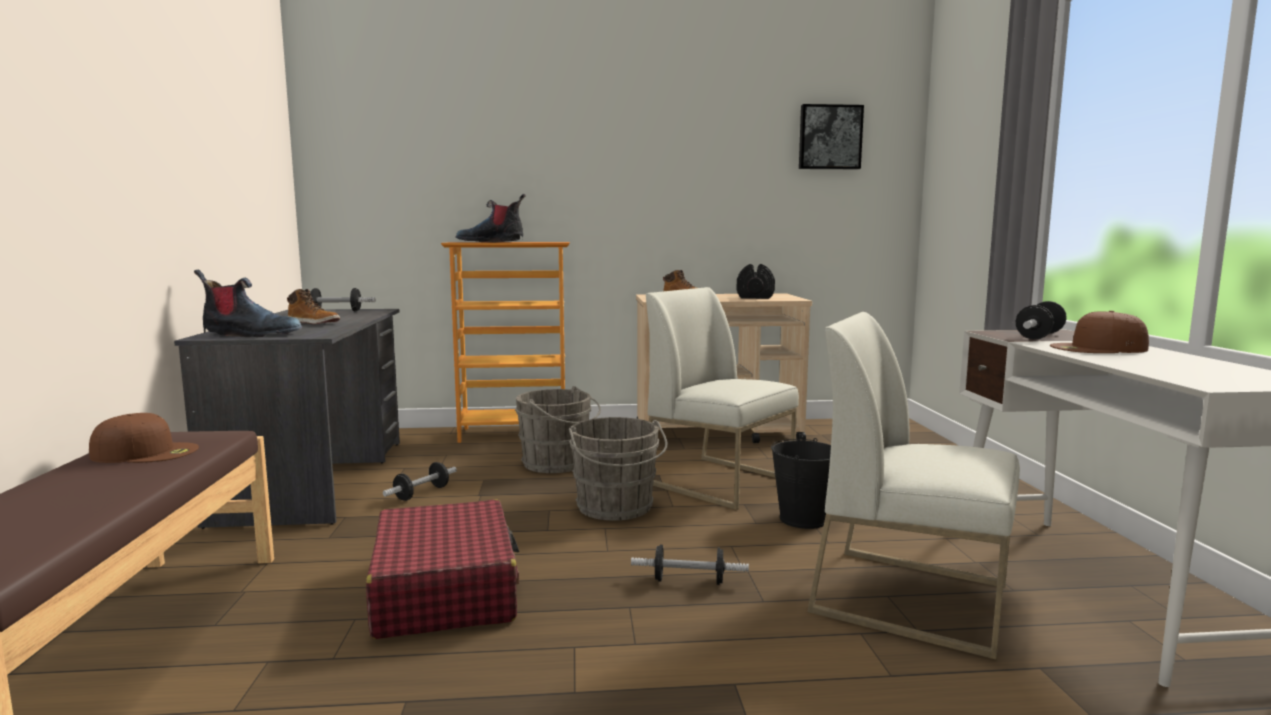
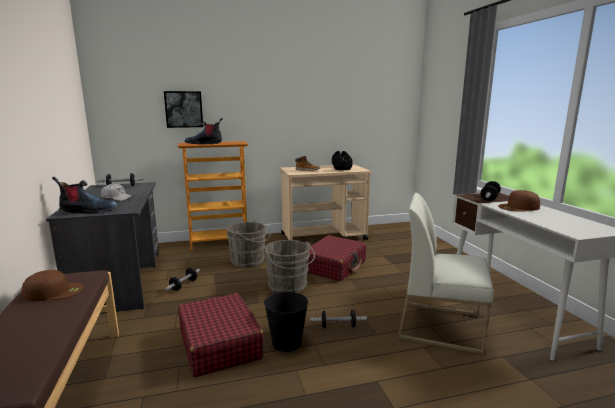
camera: 10 degrees left, 5 degrees up
(314, 323) = (117, 198): boot -> white cap
(720, 481) = (334, 266): white chair -> red suitcase
(804, 519) = (380, 285): black bucket -> black bucket (287, 342)
(829, 137) = (375, 84): picture -> picture (184, 109)

